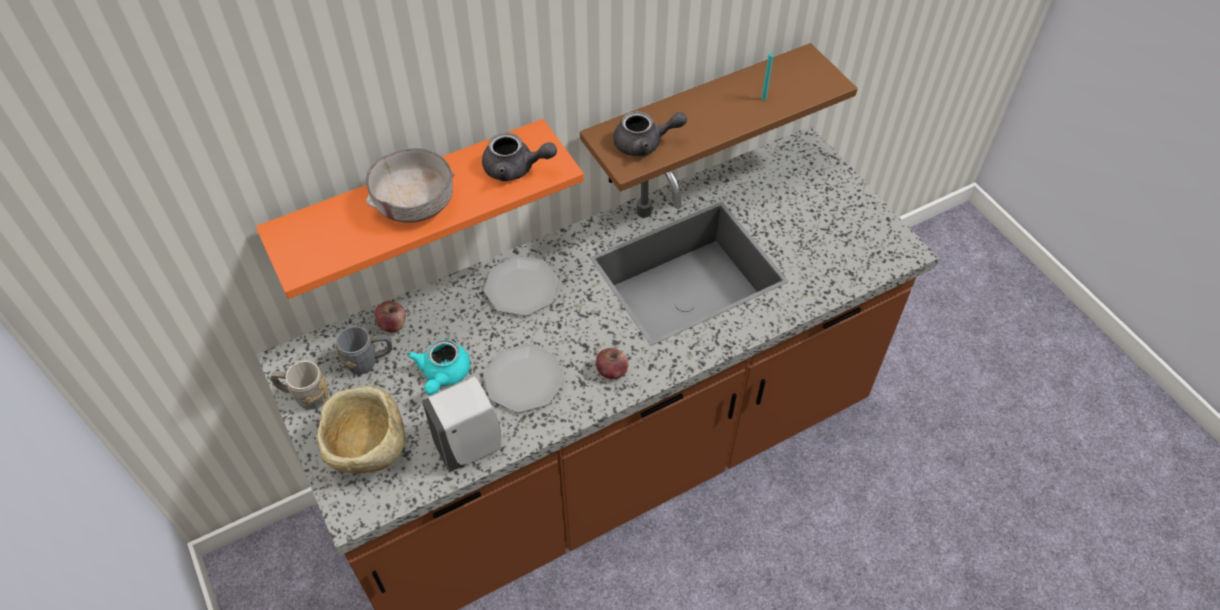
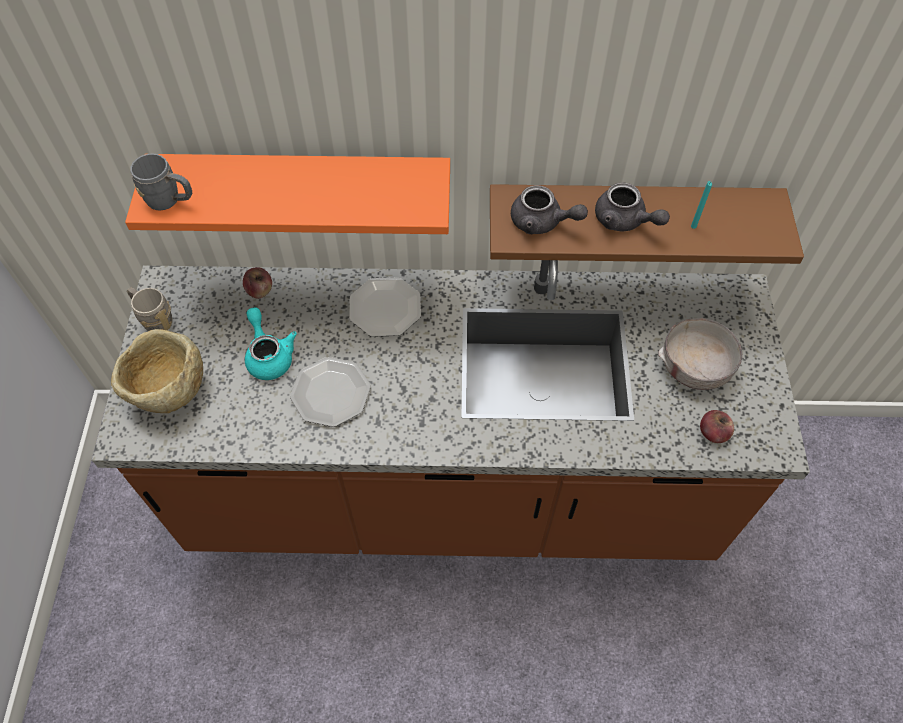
camera: 30 degrees right, 5 degrees up
(369, 361) = (220, 313): grey mug -> grey mug (170, 201)
(415, 203) = (282, 190): grey bowl -> grey bowl (695, 367)
(443, 375) = (269, 355): turquoise teapot -> turquoise teapot turned 120 degrees clockwise
(471, 446) = (249, 430): white soap dispenser -> none
(515, 169) = (390, 195): grey teapot -> grey teapot (624, 221)
(612, 371) = (410, 424): apple -> apple (713, 433)

